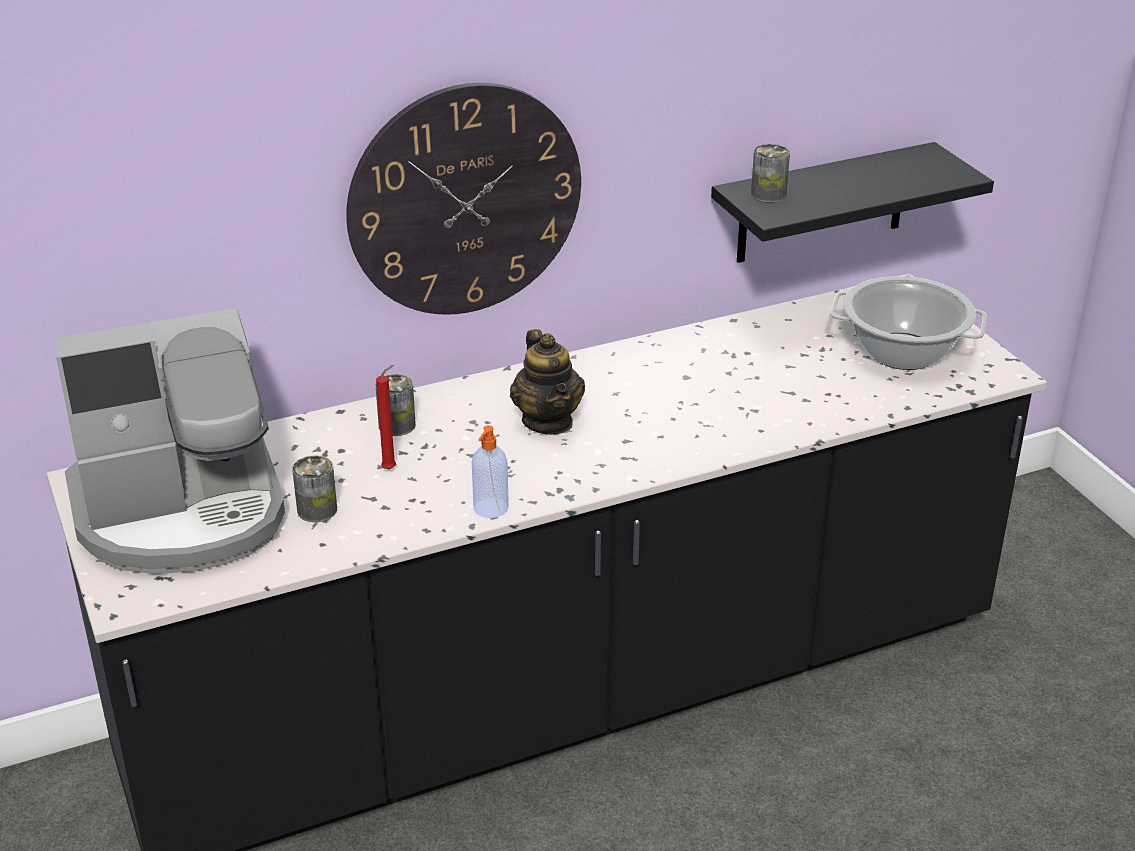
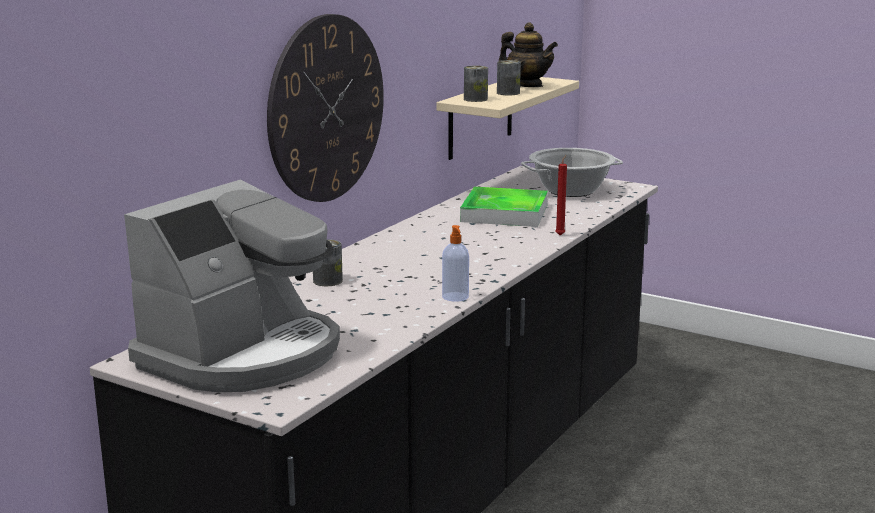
camera: 35 degrees left, 15 degrees down
(317, 510) = (341, 327): can -> can (508, 93)
(391, 469) = (359, 298): red candle -> red candle (560, 235)
(548, 421) = (423, 257): teapot -> teapot (527, 85)
(752, 370) = (504, 213): none -> tray
(822, 204) = (480, 117): black shelf -> beige shelf

